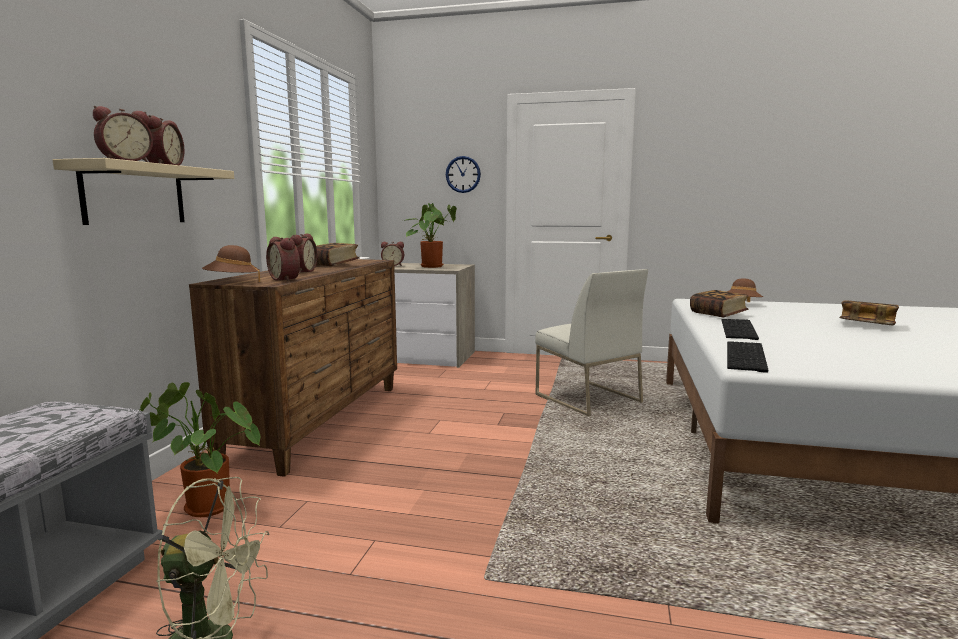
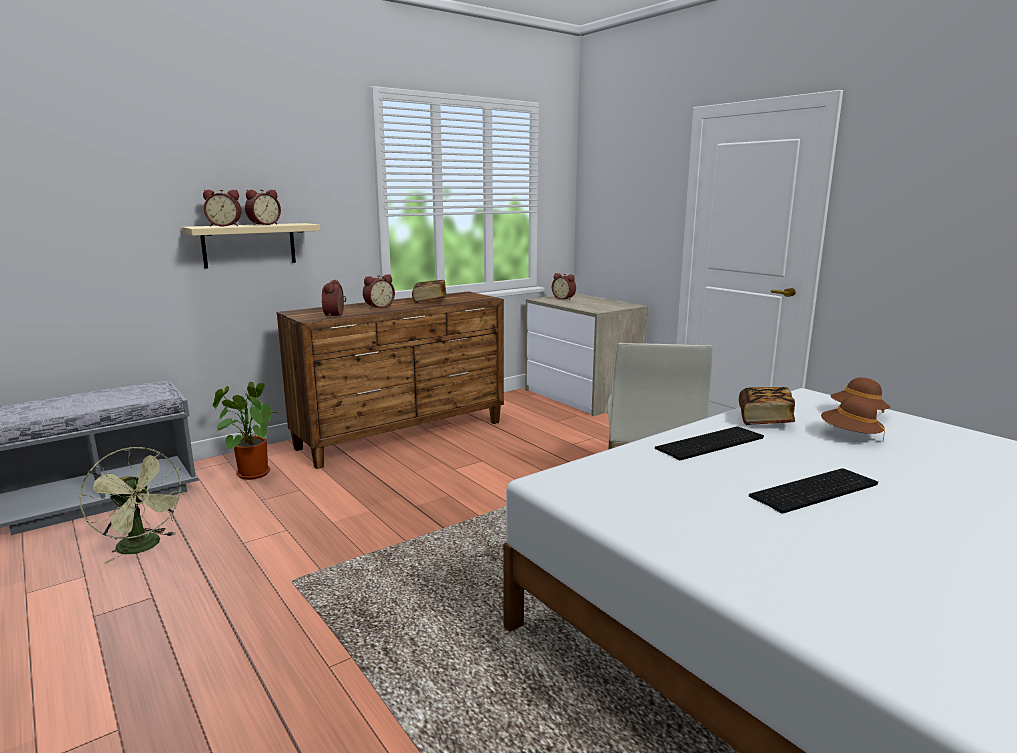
camera: 40 degrees right, 5 degrees up
(232, 282) = (298, 314): brown hat -> brown hat (850, 435)
(431, 266) = (594, 304): potted plant -> none
(463, 174) = (646, 202): wall clock -> none
(748, 356) = (590, 473): keyboard -> keyboard (815, 491)
(866, 325) = (924, 484): book -> none

